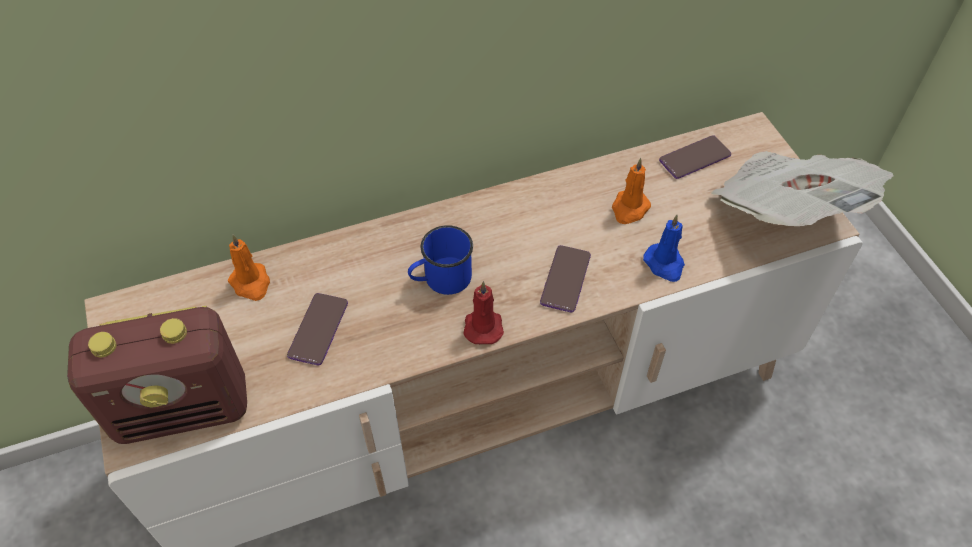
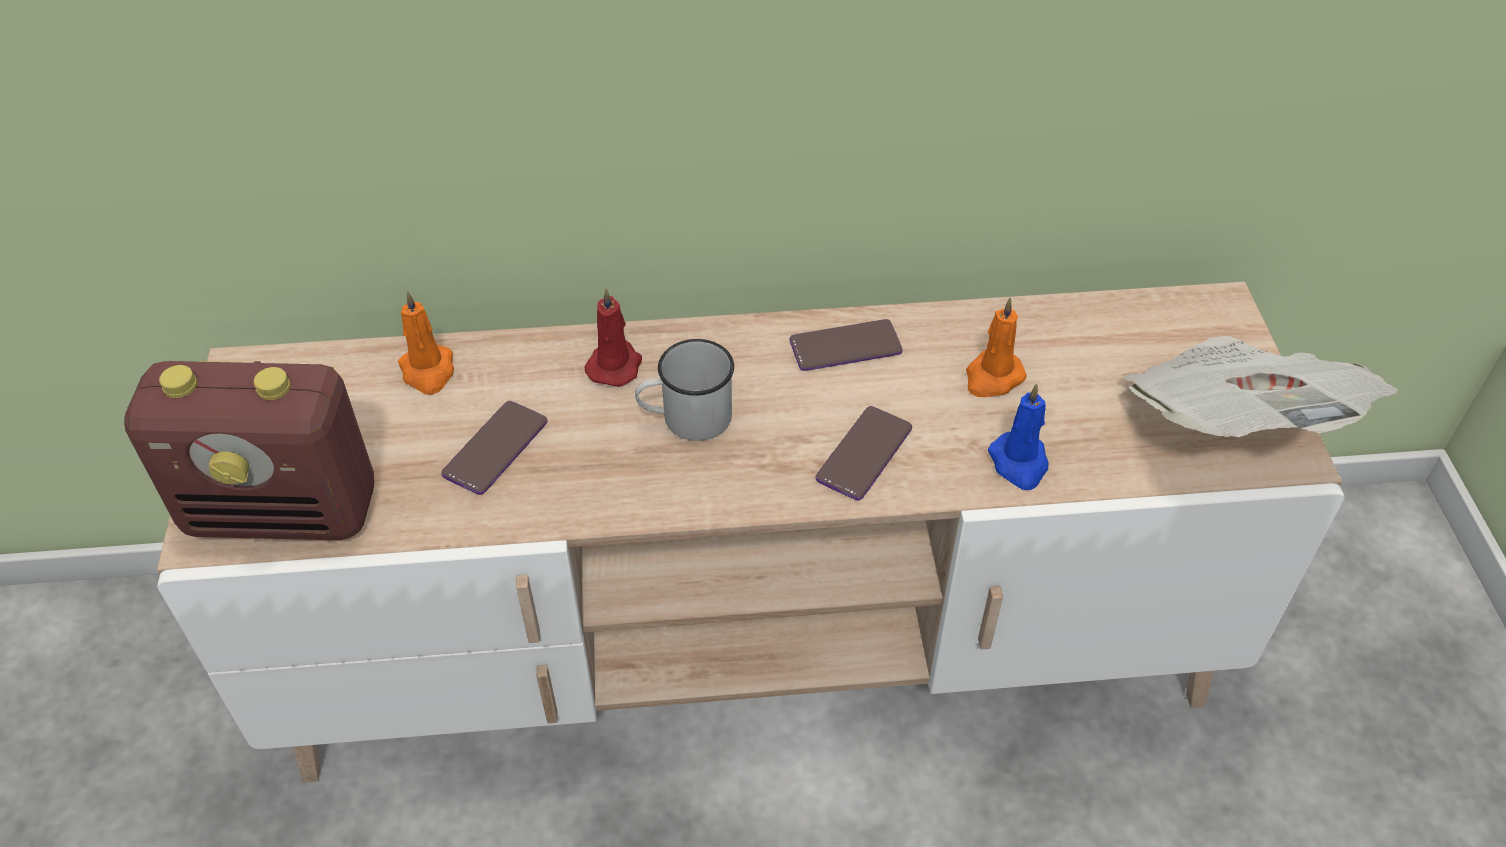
camera: 15 degrees right, 5 degrees down
(441, 279) = (686, 418): blue mug -> white mug
(483, 325) = (723, 491): red candle -> red candle (615, 364)
(694, 158) = (1116, 326): phone -> phone (845, 347)

